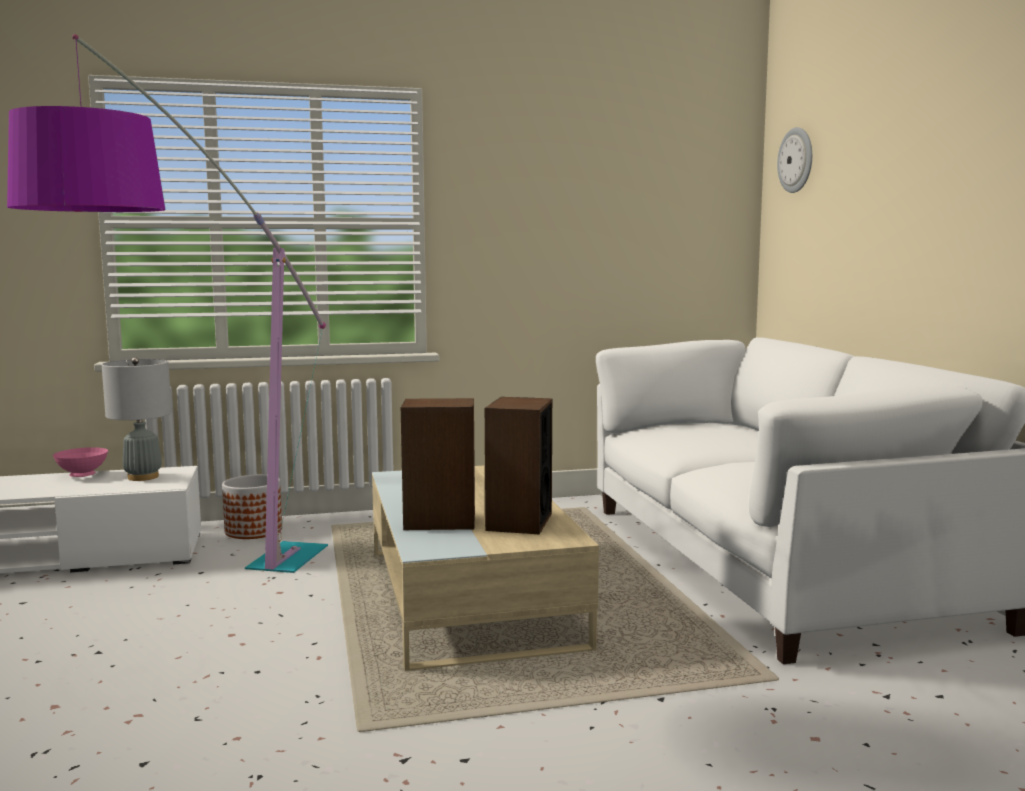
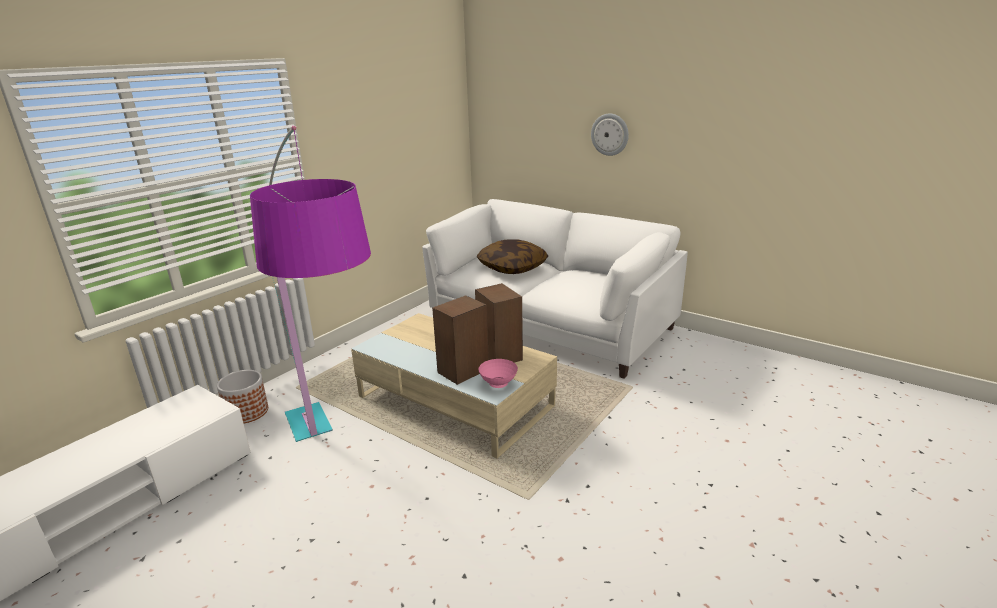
camera: 40 degrees left, 15 degrees up
(81, 476) = (119, 429): pink bowl -> pink bowl (497, 384)
(143, 477) = (178, 411): grey table lamp -> none
(717, 438) = (512, 267): none -> pillow
(796, 160) = (499, 92): wall clock -> wall clock (610, 134)

